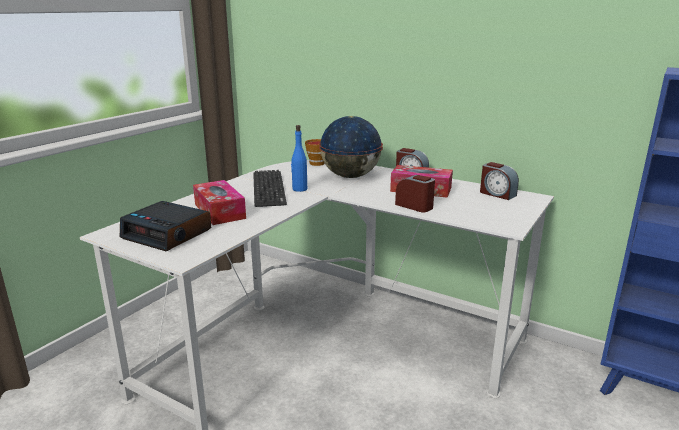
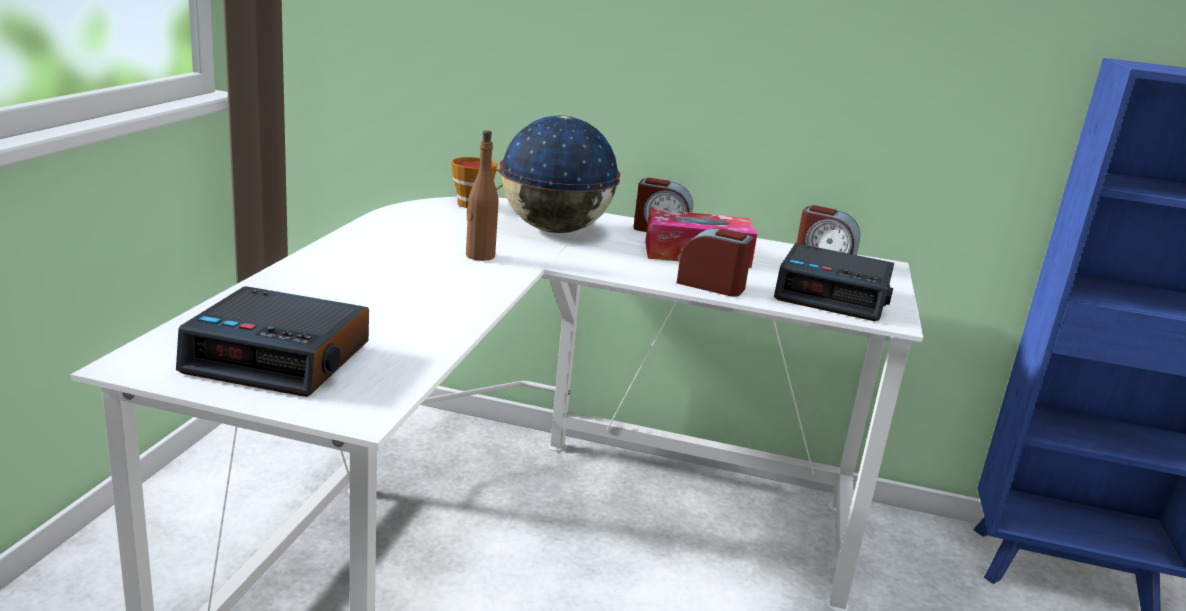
camera: 20 degrees left, 0 degrees up
(219, 211) = (354, 304): tissue box -> none
(268, 188) = (418, 256): keyboard -> none
(299, 189) = (479, 256): blue bottle -> brown bottle
(485, 213) = (833, 295): none -> alarm clock

